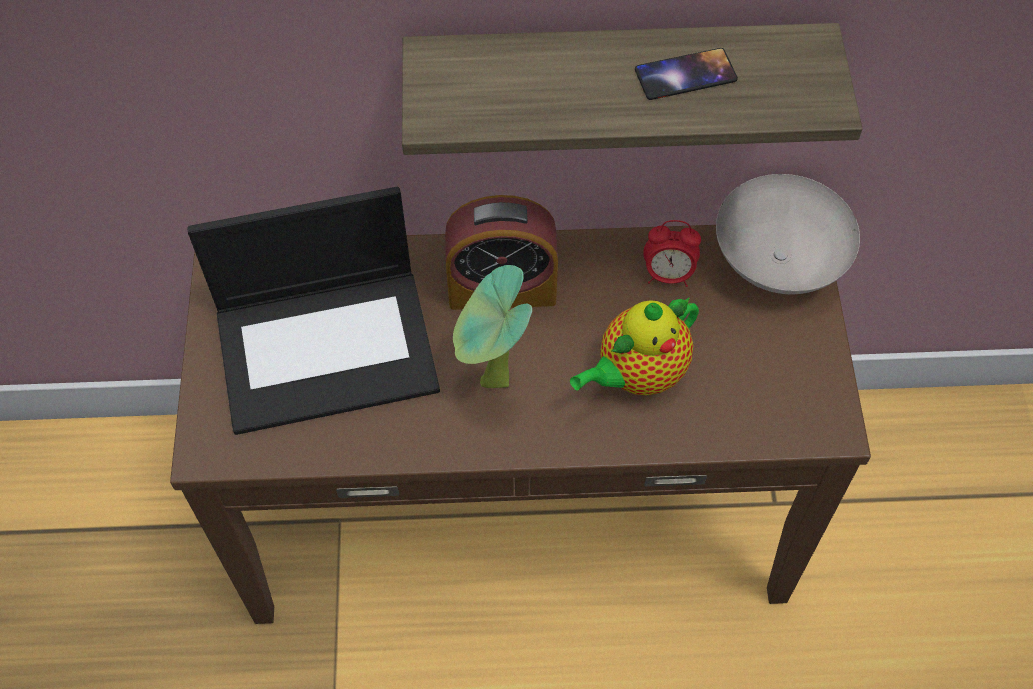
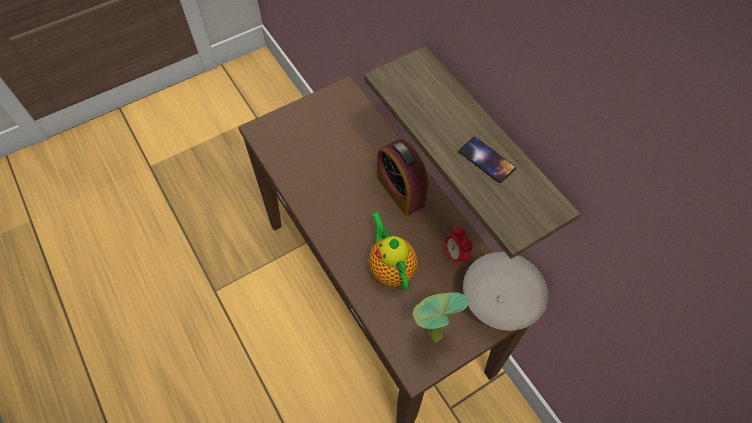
camera: 60 degrees right, 0 degrees up
(328, 347) = (329, 144): laptop -> none
(492, 386) = (347, 212): potted plant -> potted plant (430, 335)
(637, 374) = (391, 267): teapot -> teapot turned 45 degrees clockwise

